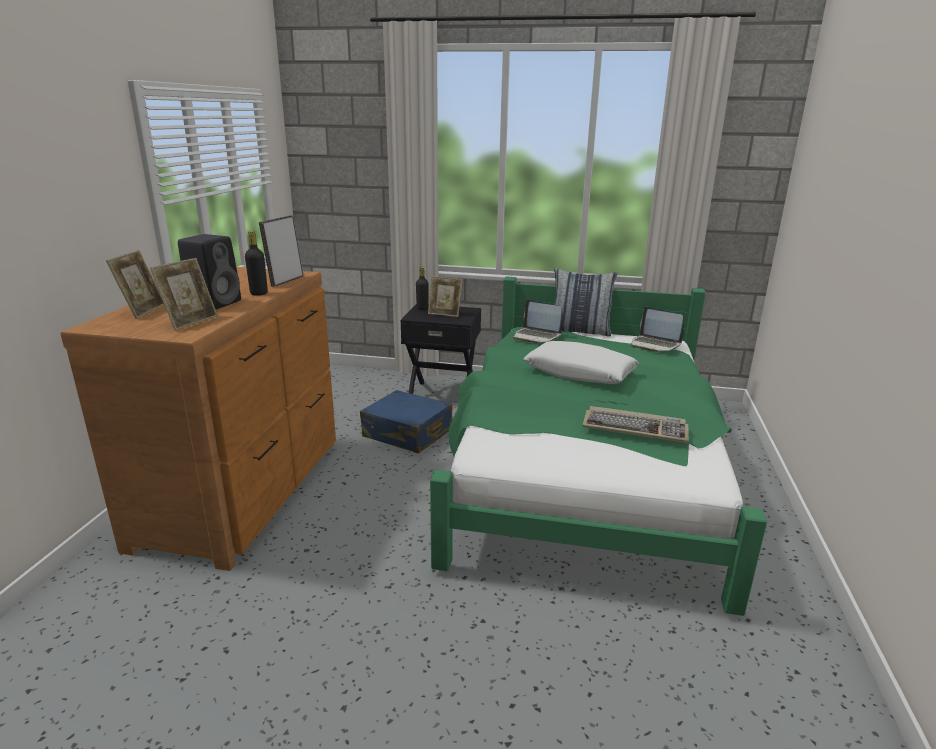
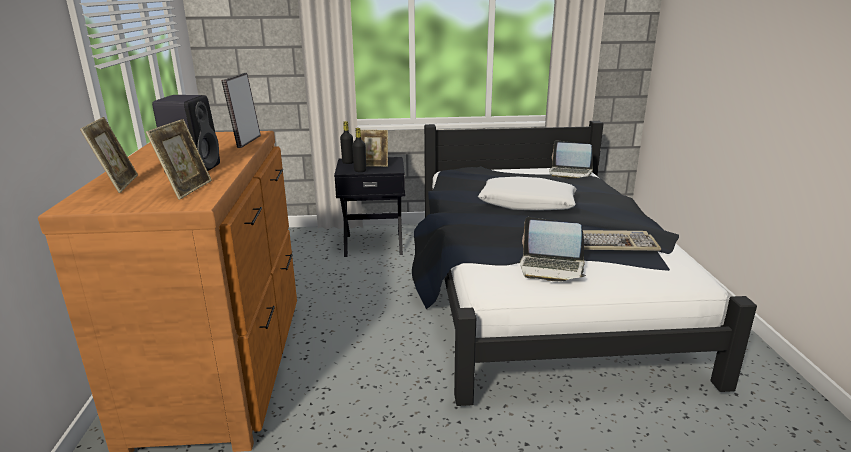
camera: 15 degrees left, 0 degrees up
(259, 293) = (231, 155): black bottle -> black bottle (360, 170)
(407, 433) = (360, 284): blue suitcase -> none
(536, 336) = (466, 177): laptop -> laptop (551, 268)
(579, 331) = (497, 168): pillow -> none
(584, 472) = (538, 294): green bed -> black bed

